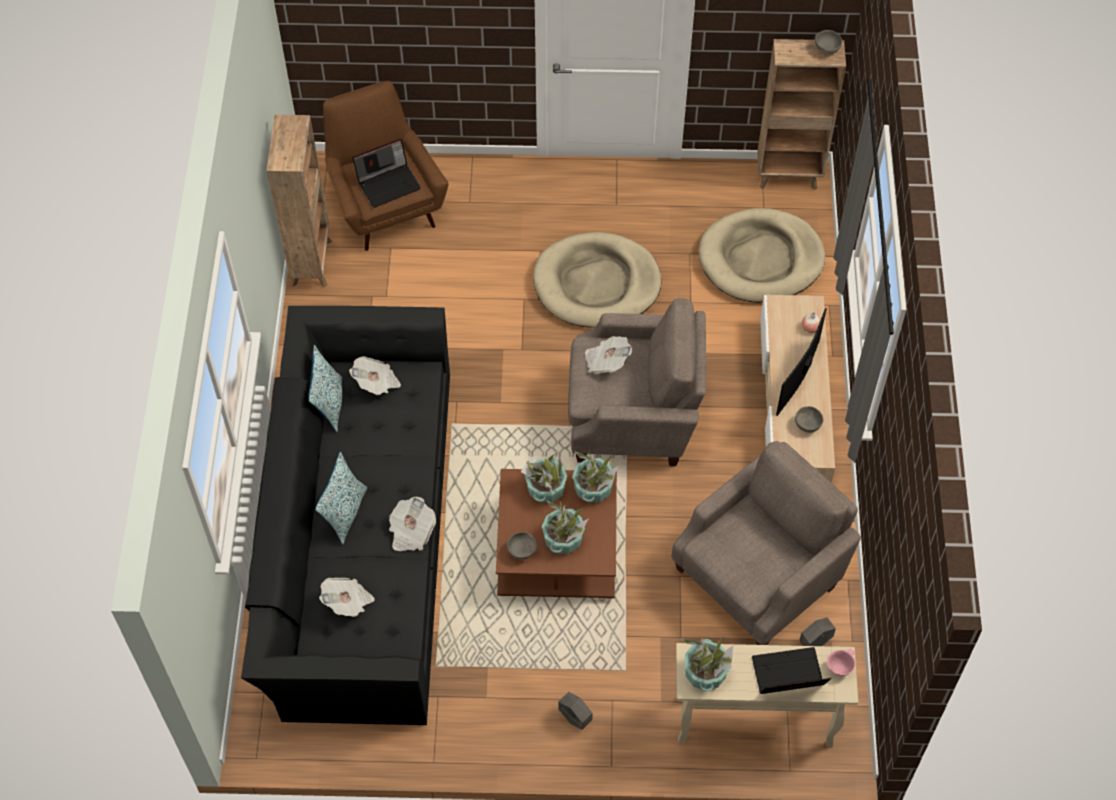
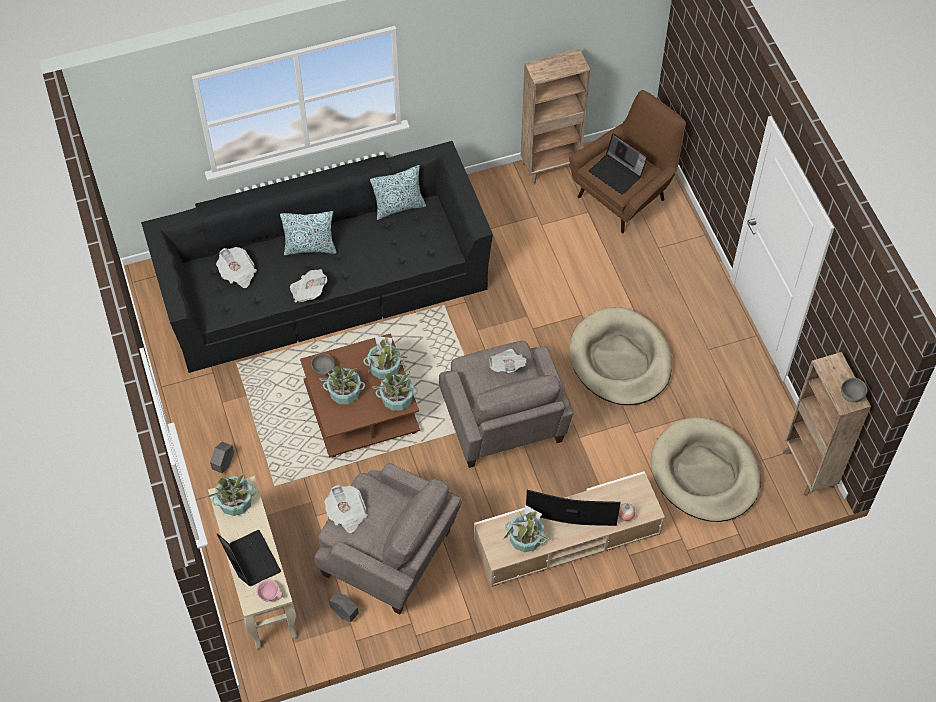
camera: 70 degrees right, 0 degrees up
(376, 383) = (427, 227): newspaper -> newspaper (346, 514)
(807, 425) = (525, 538): grey bowl -> potted plant

